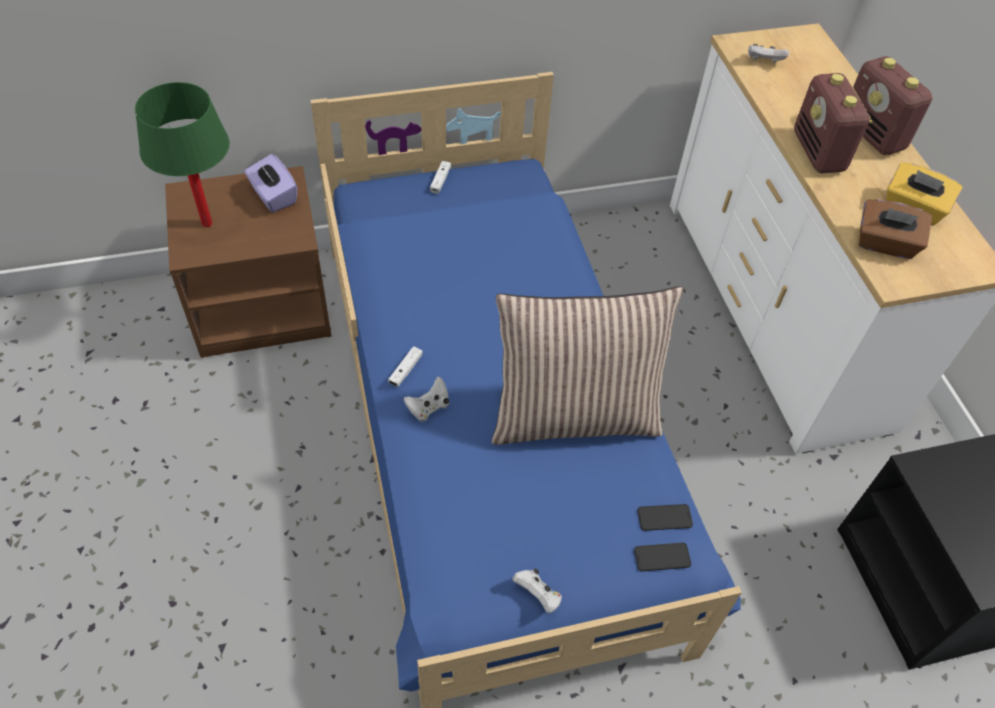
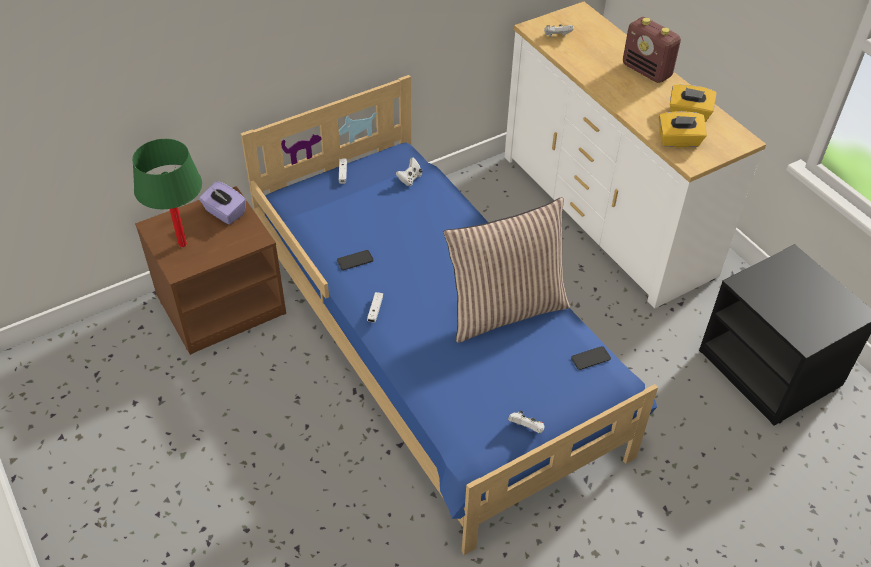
camera: 15 degrees left, 5 degrees down
(428, 407) = (402, 331): white game controller -> white game controller (410, 179)
(662, 557) = (598, 383): phone -> phone (355, 260)
(819, 153) = (616, 91): radio -> none
(885, 244) = (679, 141): brown tissue box -> yellow tissue box

